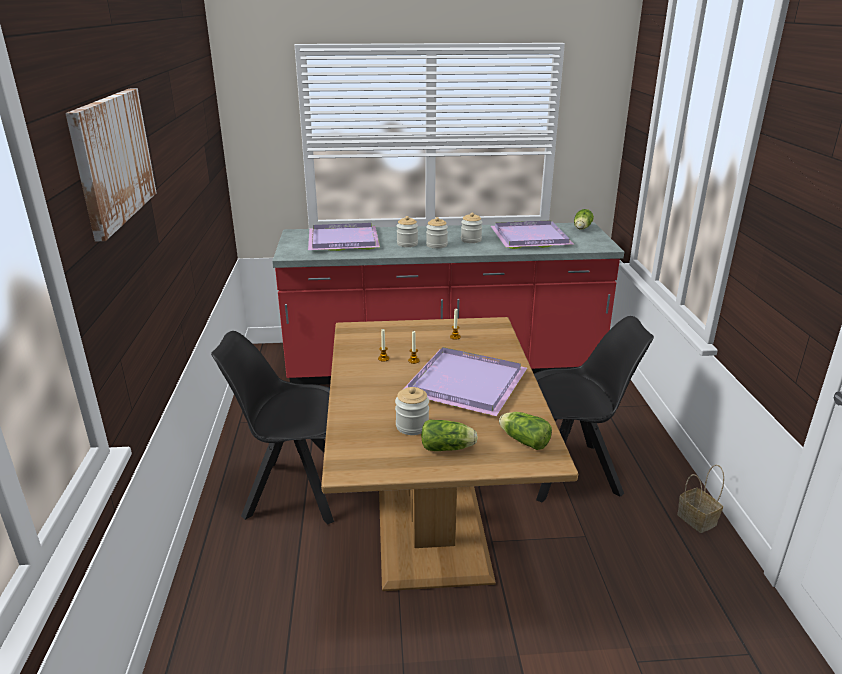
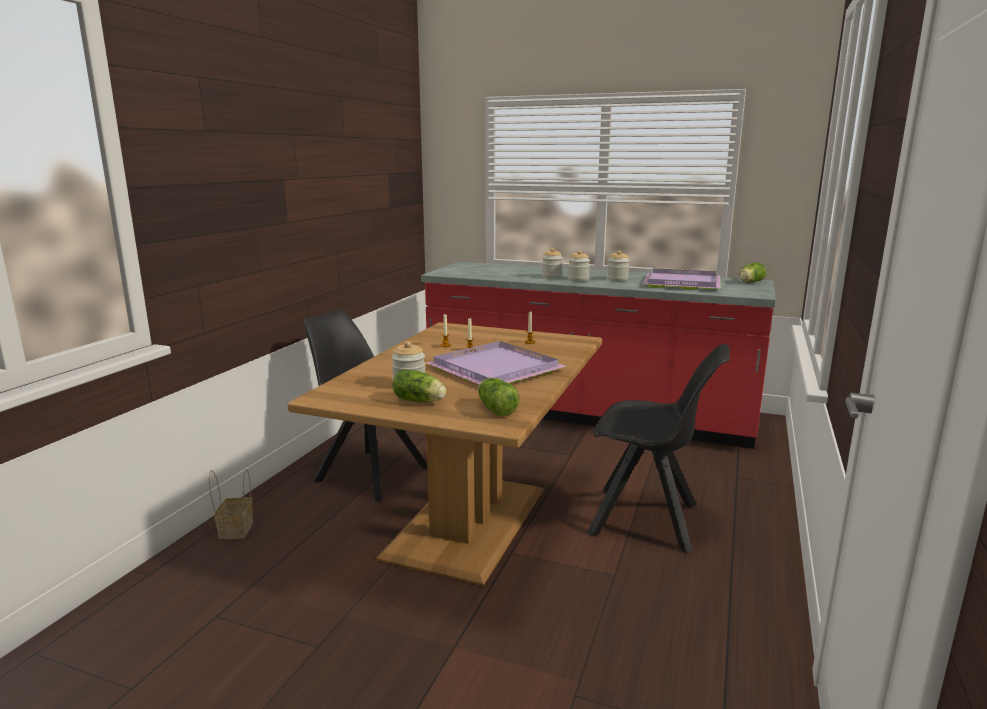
camera: 25 degrees right, 10 degrees down
(112, 159) = (228, 129): picture -> none
(345, 241) = (498, 270): purple tray -> none
(695, 519) = (763, 595): basket -> basket (236, 529)

